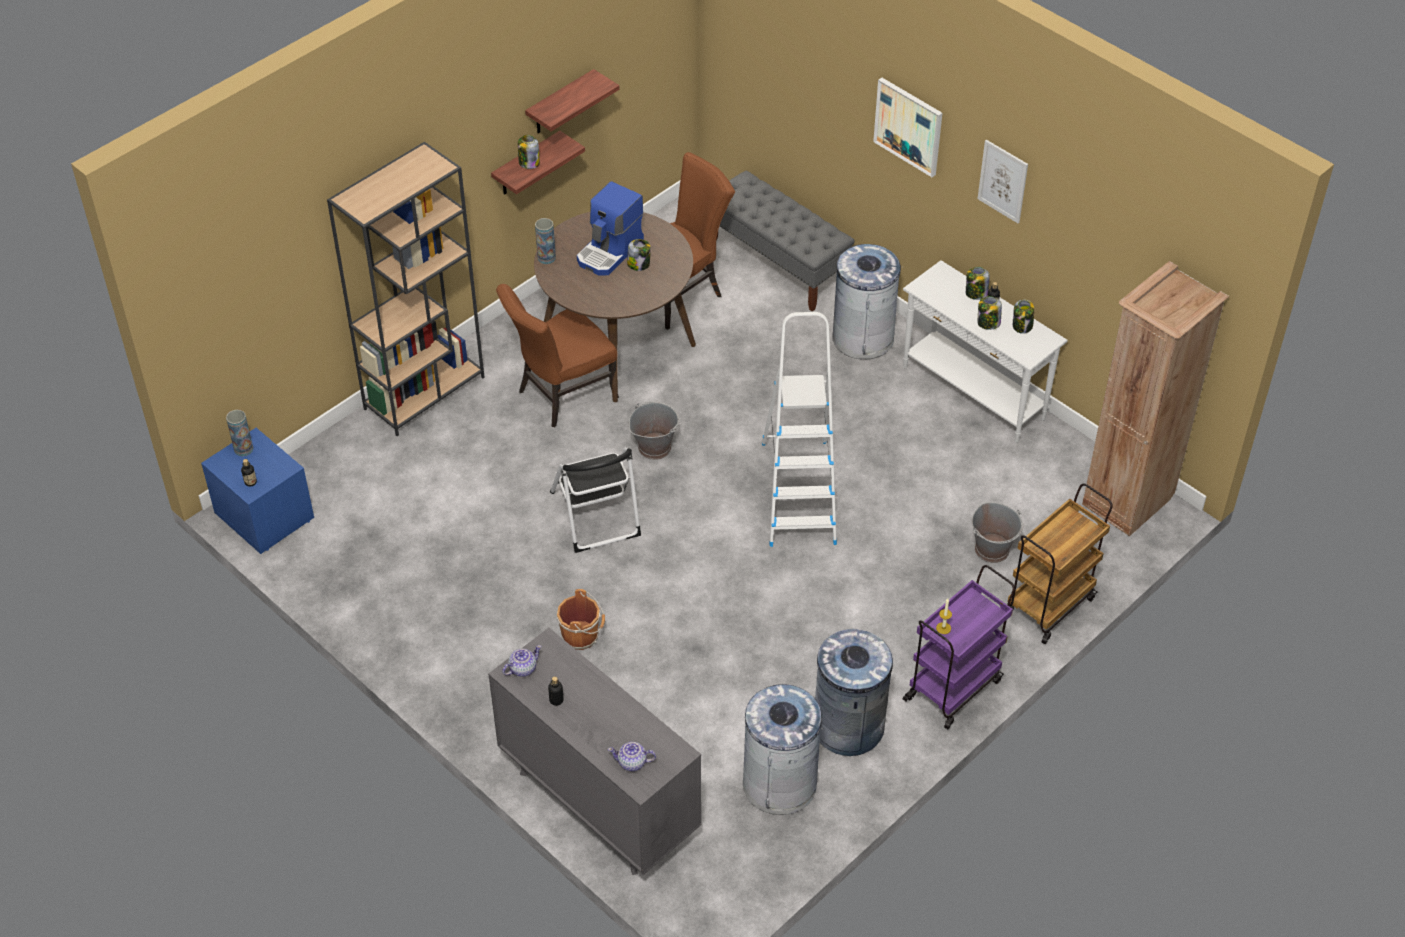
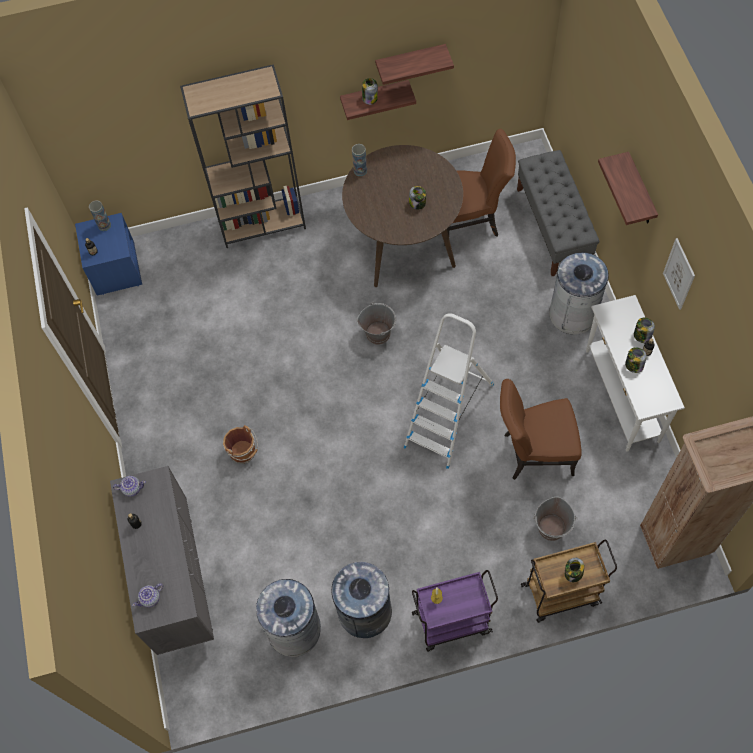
camera: 35 degrees right, 15 degrees up
(562, 395) = (345, 265): brown chair -> brown chair (533, 453)
(596, 516) = (308, 368): step ladder -> none
(610, 251) = (405, 184): coffee machine -> none
(632, 763) = (151, 598): teapot -> teapot turned 75 degrees counterclockwise
(909, 126) = (640, 191): picture -> shelf
(1022, 326) = (658, 380): jar -> jar (573, 573)

